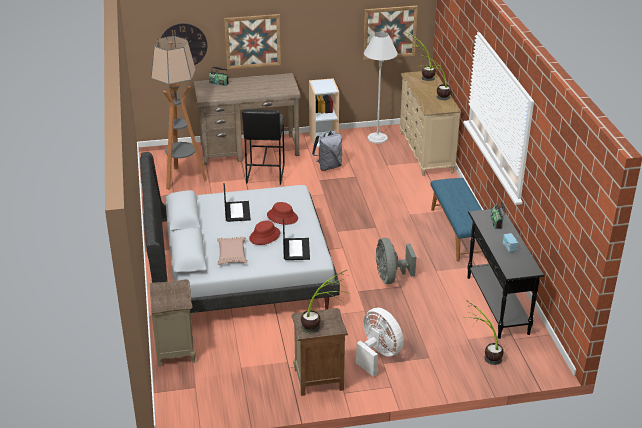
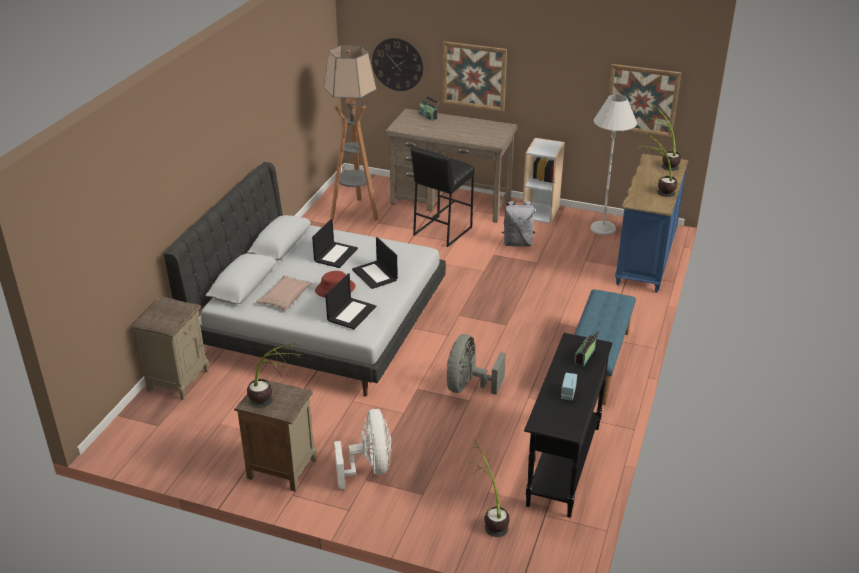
camera: 30 degrees right, 0 degrees up
(282, 217) = (375, 275): red hat -> laptop
(426, 153) = (645, 260): beige dresser -> blue dresser

